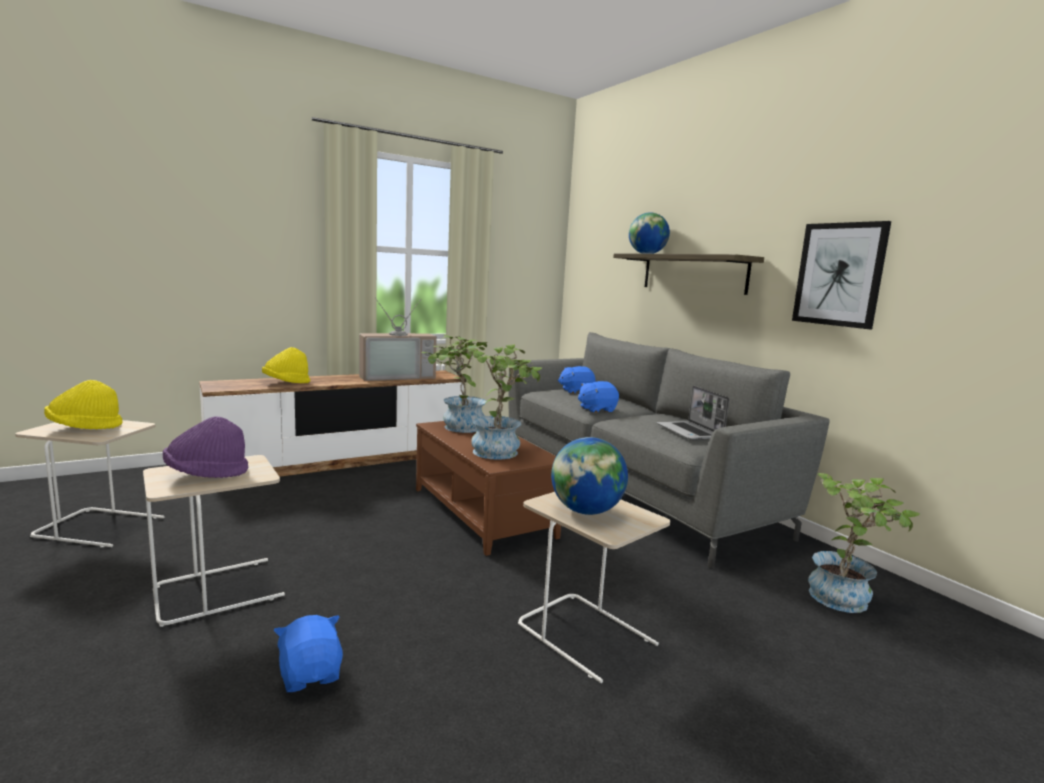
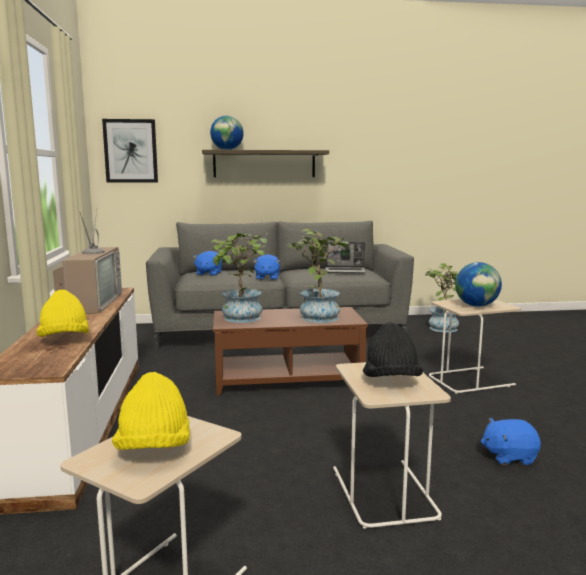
camera: 65 degrees left, 0 degrees up
(207, 474) = (391, 381): purple hat -> black hat
(839, 274) = (374, 161): picture -> picture (130, 151)

